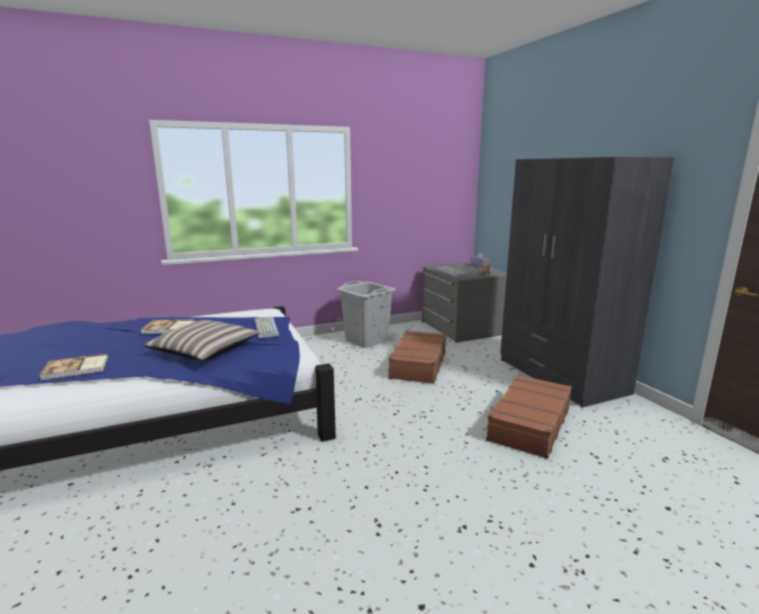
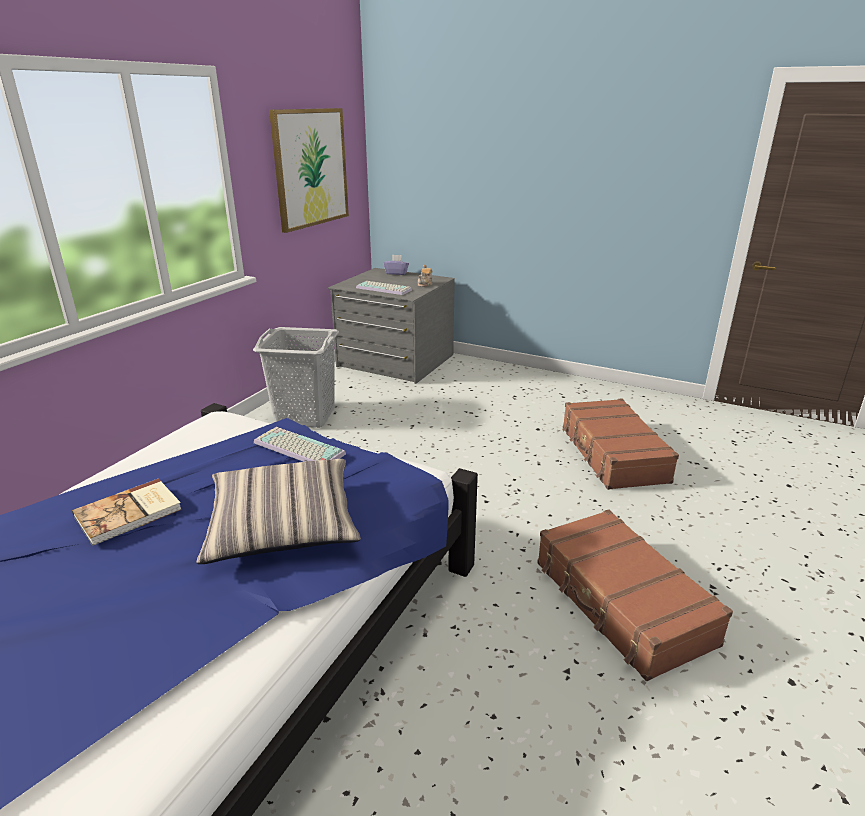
camera: 40 degrees left, 10 degrees up
(76, 368) = (114, 672): book -> none
(417, 365) = (418, 428): brown suitcase -> brown suitcase (621, 603)
(420, 188) = (311, 168): none -> picture
(561, 376) = (565, 390): grey wardrobe -> none

